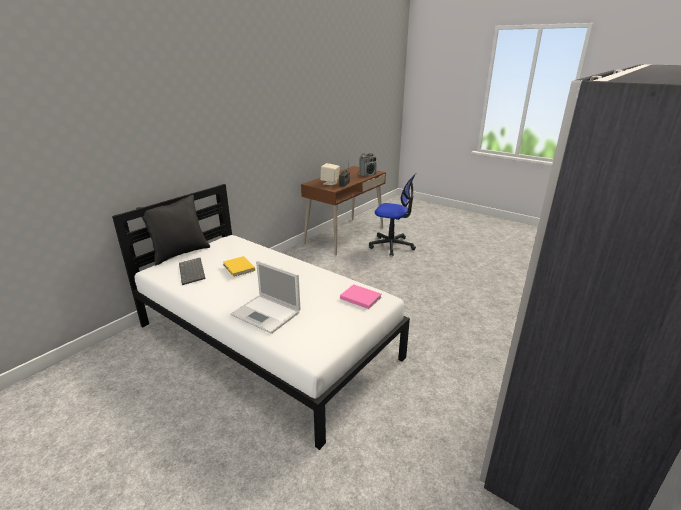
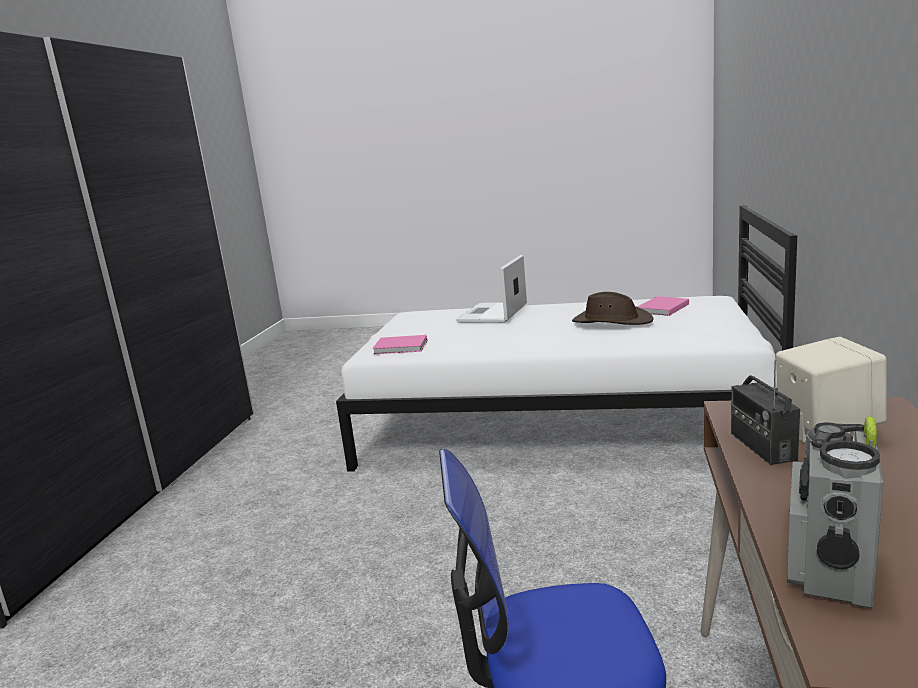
camera: 155 degrees right, 10 degrees down
(180, 253) = (743, 312): black pillow -> none
(193, 272) = (661, 308): keyboard -> pink book
(238, 268) = (611, 321): yellow book -> brown hat
(267, 314) = (492, 314): laptop -> laptop turned 75 degrees counterclockwise

